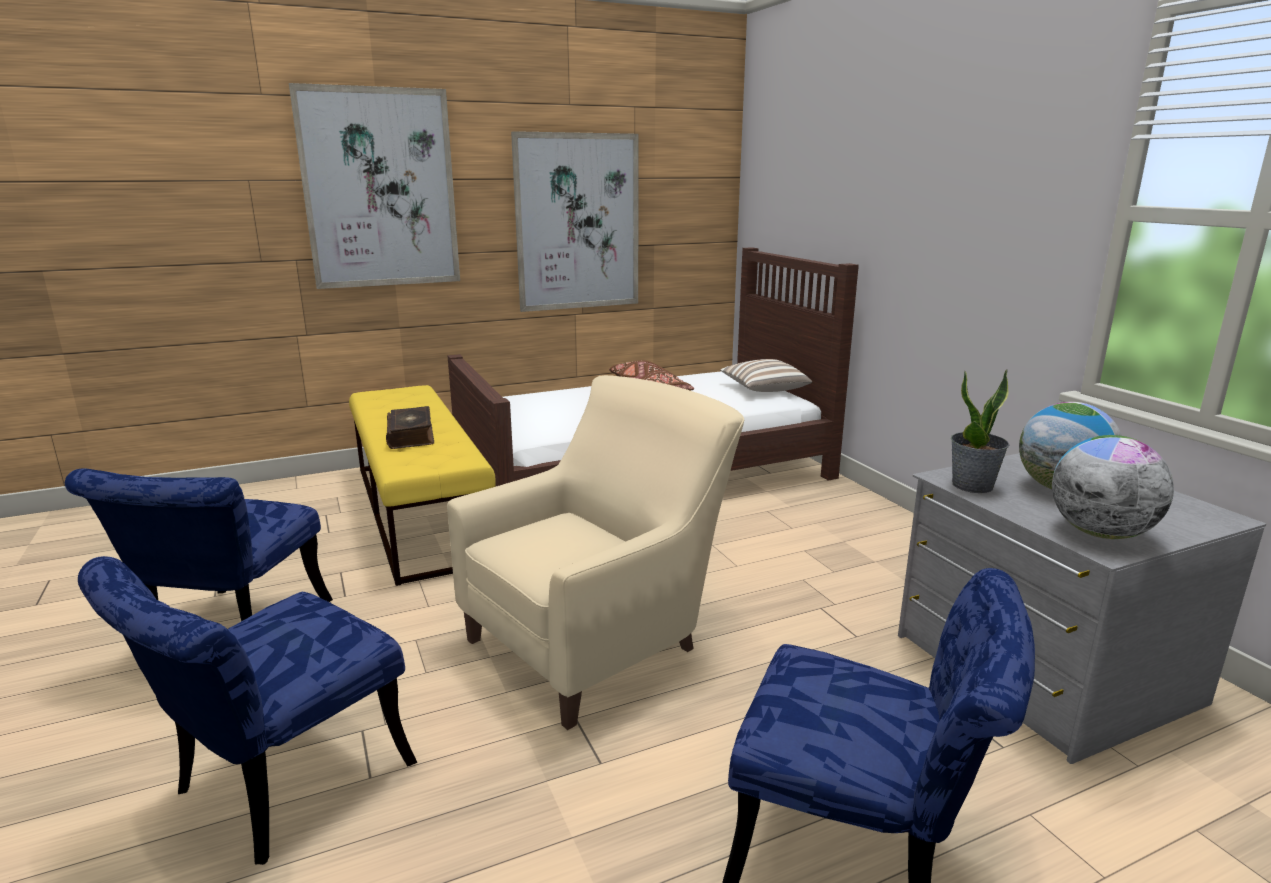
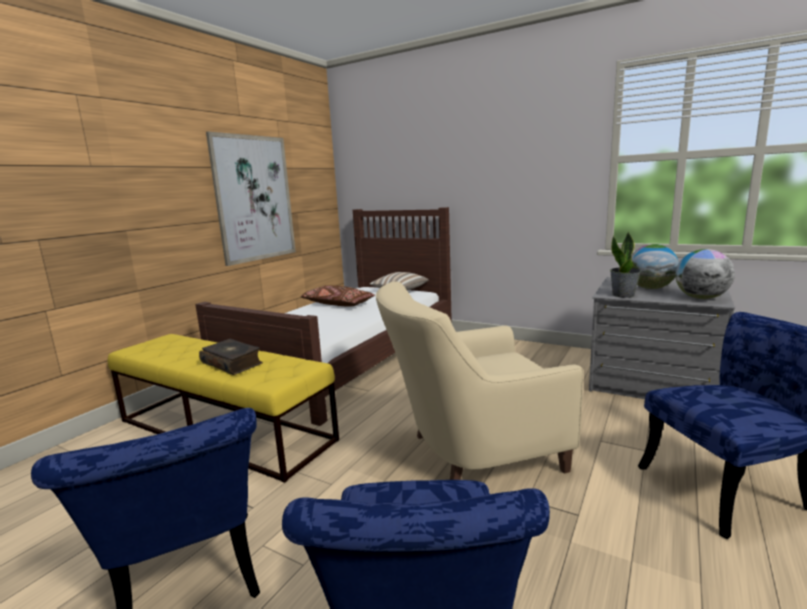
camera: 35 degrees left, 5 degrees down
(380, 189) = (112, 174): picture -> none
(602, 640) = (470, 452): beige armchair -> beige armchair turned 120 degrees counterclockwise

